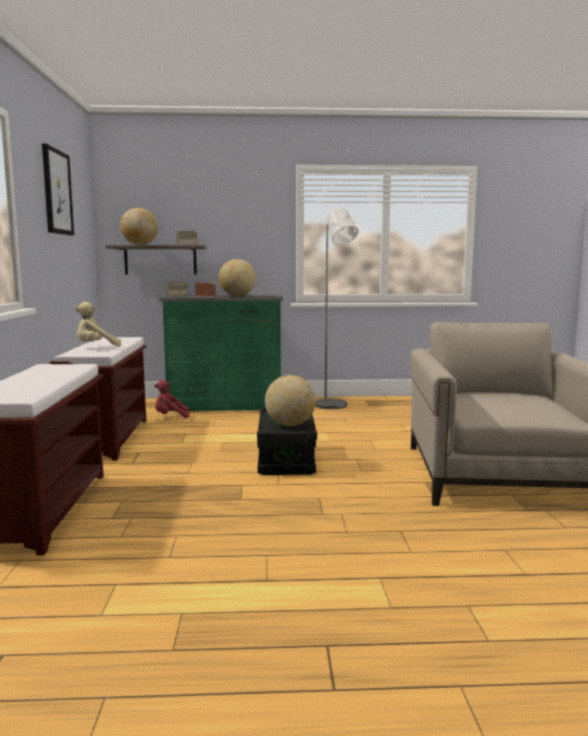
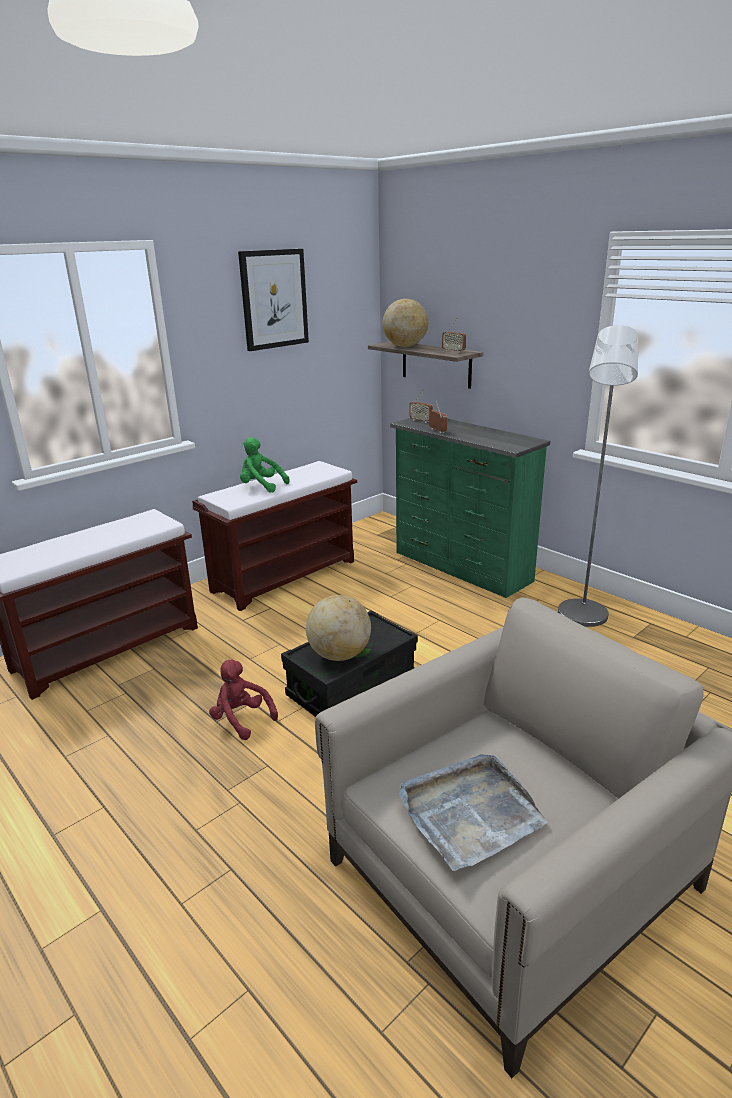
camera: 50 degrees right, 15 degrees up
(96, 347) = (261, 486): beige plush toy -> green plush toy
(170, 417) = (382, 564): red plush toy -> red plush toy (241, 719)
(237, 296) = (481, 435): globe -> none
(516, 408) = (469, 813): none -> grey tray

